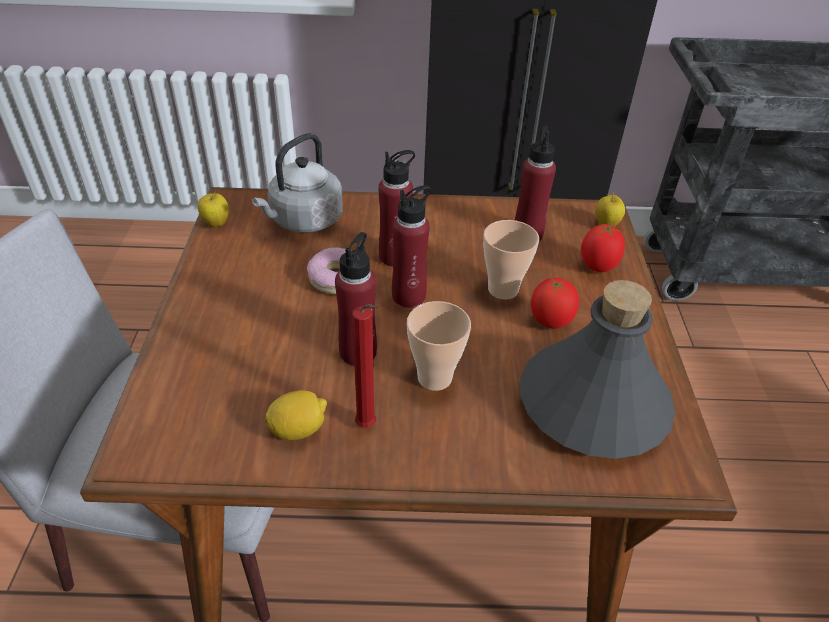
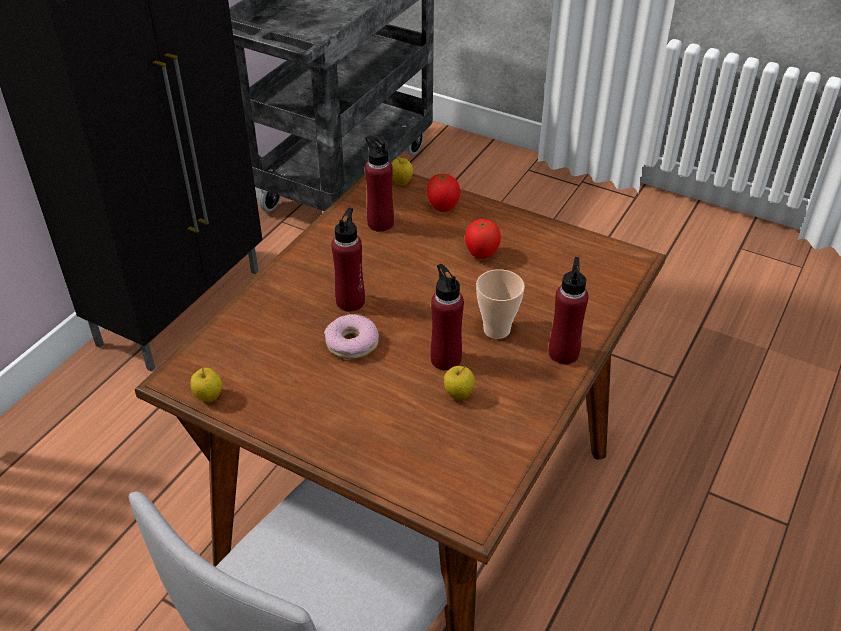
camera: 60 degrees left, 0 degrees up
(298, 429) = (502, 414): lemon -> none
(303, 221) = (256, 339): grey kettle -> none
(309, 381) = (458, 395): none -> apple
(368, 427) = (521, 378): red candle -> none
(409, 296) = (403, 311): red bottle -> red bottle (563, 353)
(503, 289) = (432, 262): cup -> none
(593, 405) = (565, 269): grey bottle -> none

